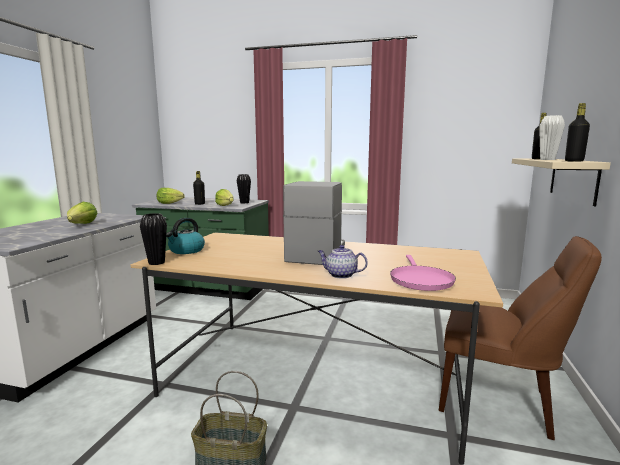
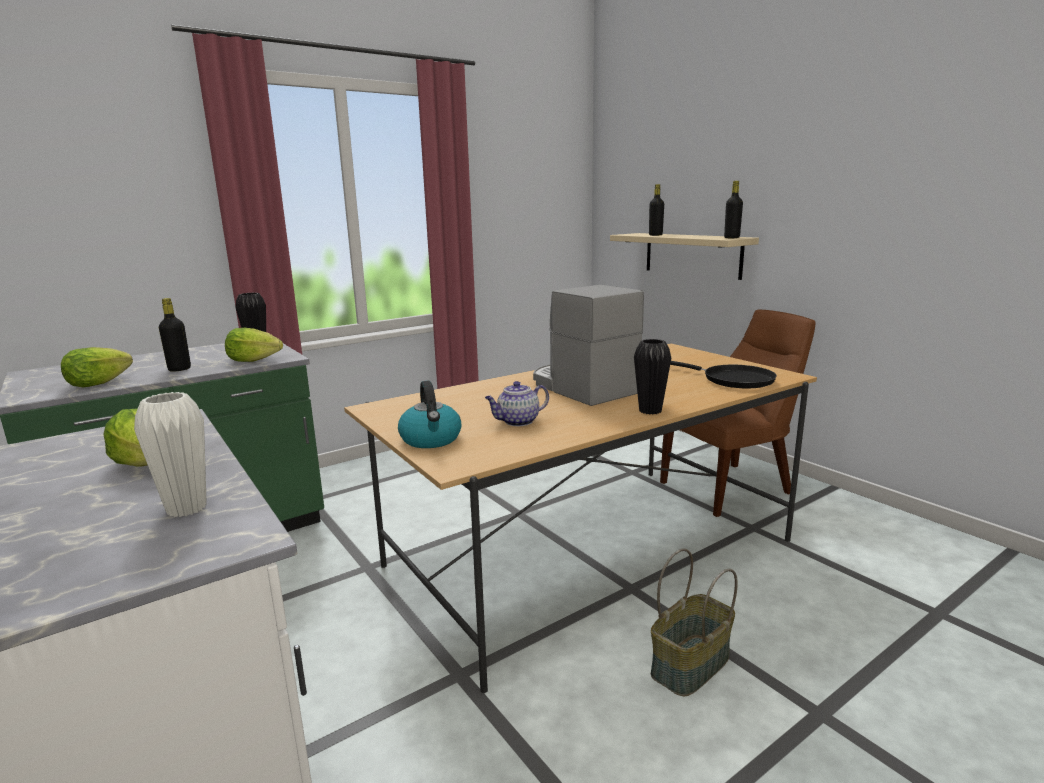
camera: 50 degrees left, 5 degrees up
(156, 263) = (469, 466): black vase -> black vase (650, 411)
(340, 275) = (679, 398): teapot -> teapot (517, 422)
(420, 280) = (733, 380): pink frying pan -> black frying pan
(547, 159) = (681, 236): white vase -> white vase (186, 508)

